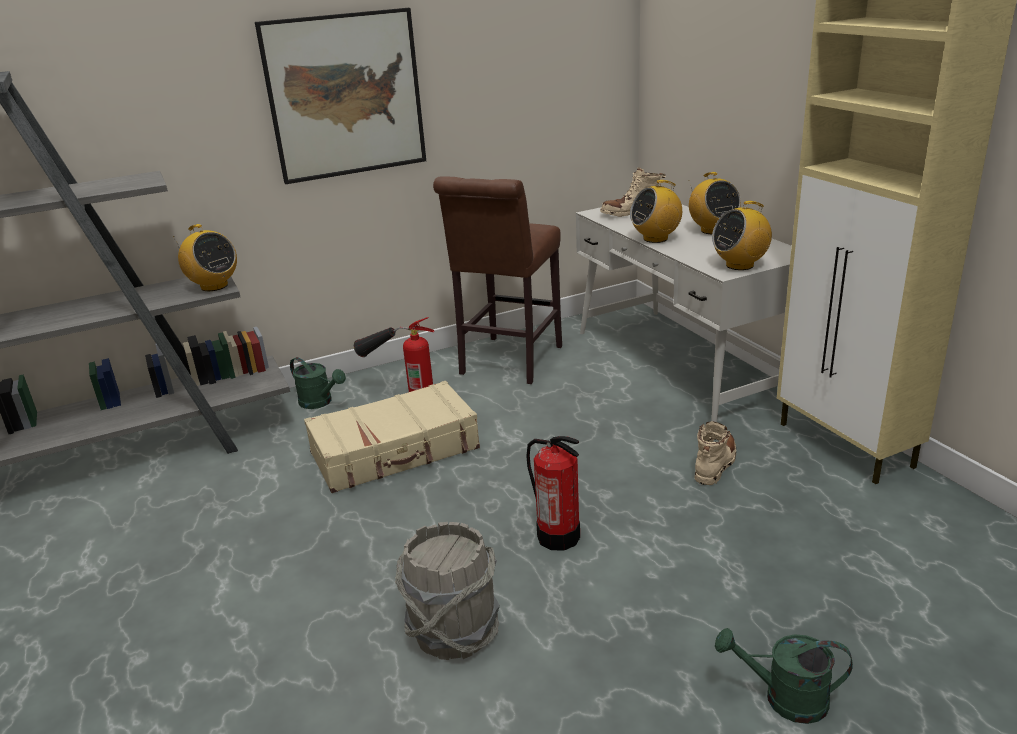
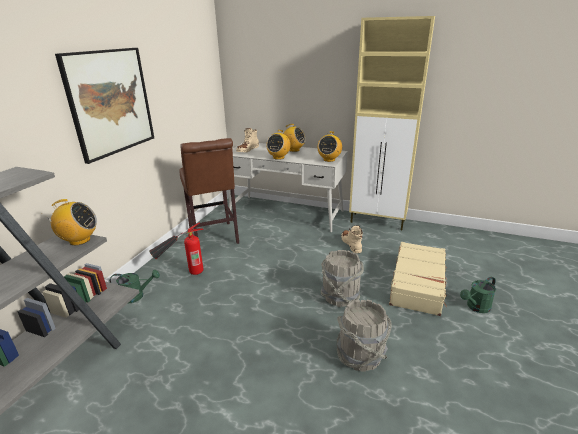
camera: 45 degrees left, 0 degrees up
(395, 451) = (219, 299): beige suitcase -> beige suitcase (418, 284)
(558, 536) = (340, 296): fire extinguisher -> grey bucket

